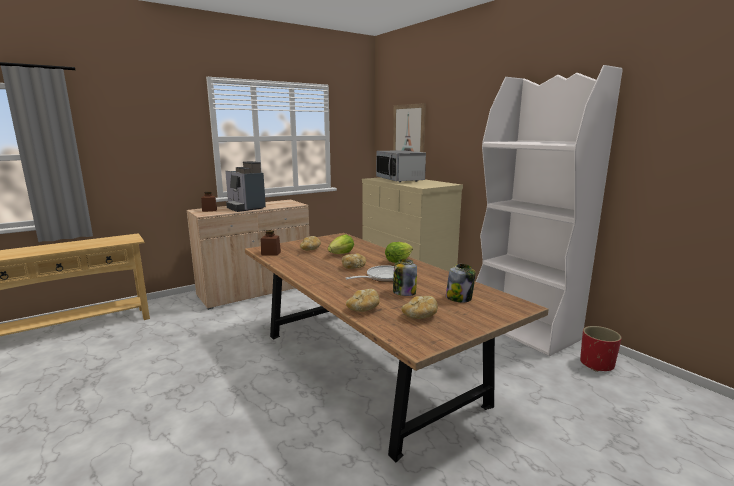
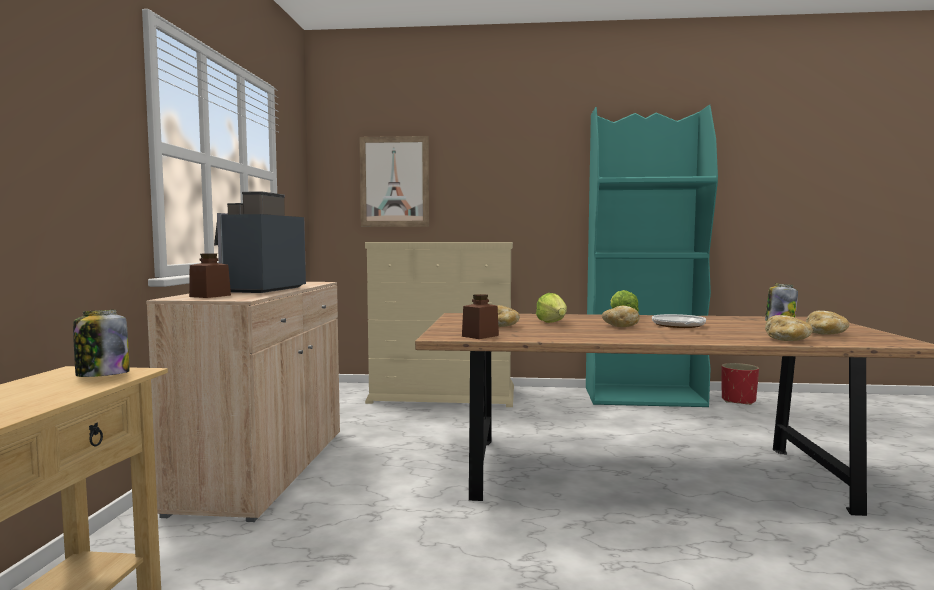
camera: 50 degrees left, 10 degrees down
(245, 208) = (258, 290): coffee machine -> coffee machine turned 105 degrees clockwise
(400, 180) = (422, 241): microwave -> none
(404, 292) = (744, 328): jar -> jar (102, 375)
(524, 329) = (644, 397): white bookcase -> turquoise bookcase

